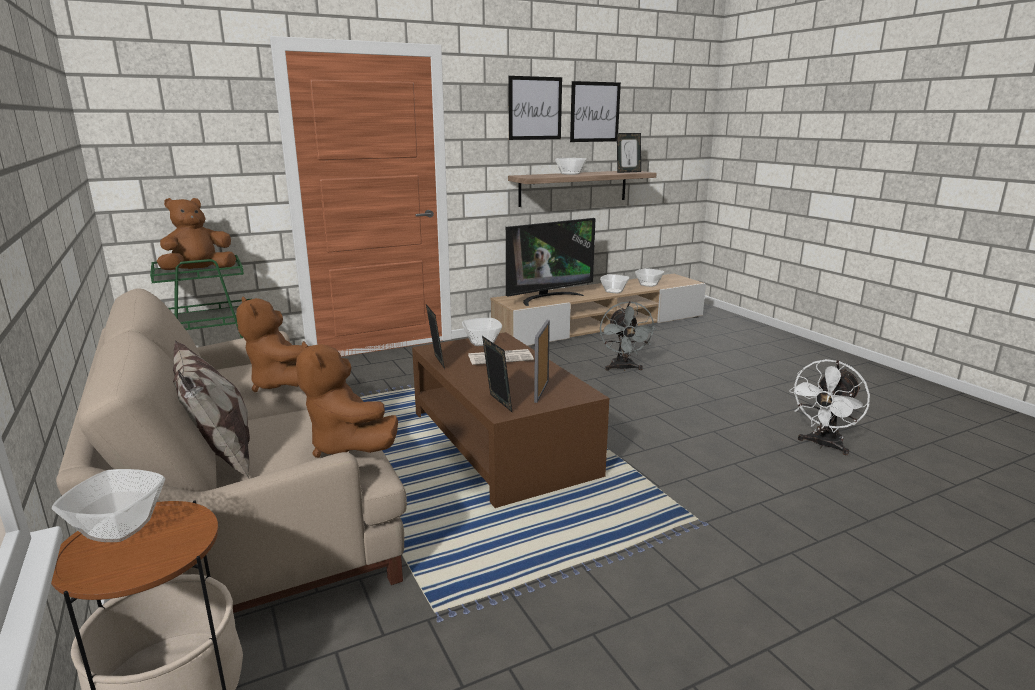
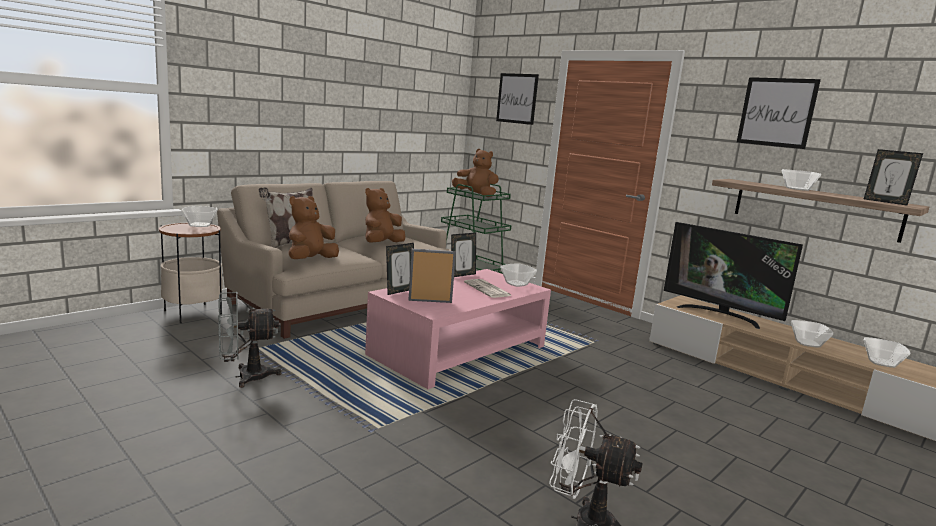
camera: 70 degrees right, 5 degrees down
(501, 443) = (458, 350): brown coffee table -> pink coffee table
(594, 112) = (867, 122): picture -> picture (517, 98)
(623, 368) = (671, 395): grey fan -> grey fan (244, 377)

